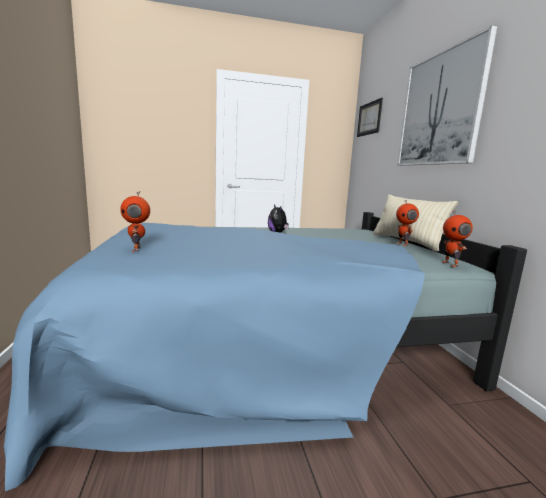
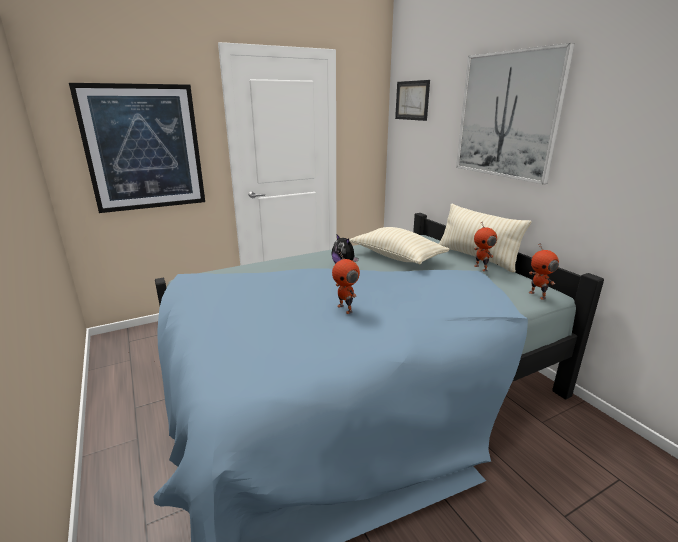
camera: 15 degrees left, 10 degrees up
(137, 249) = (237, 344): toy robot -> toy robot (345, 309)
(153, 140) = (144, 148): none -> picture
(329, 234) = (397, 257): none -> beige pillow

